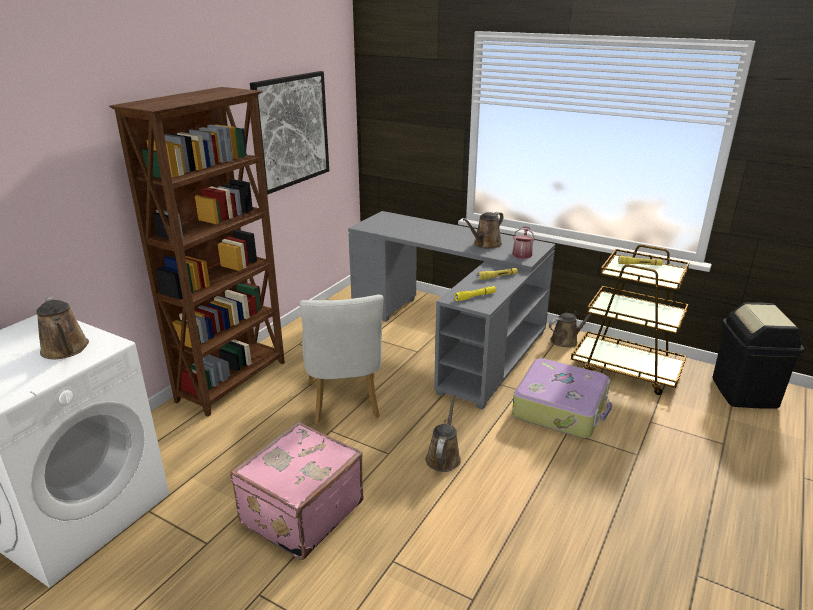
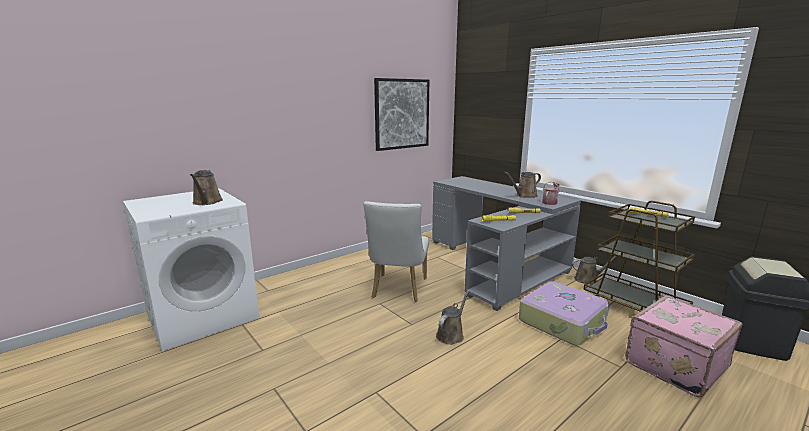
camera: 20 degrees right, 10 degrees down
(233, 381) = (335, 266): brown bookcase -> none
(300, 512) = (331, 346): pink suitcase -> pink suitcase (673, 364)

